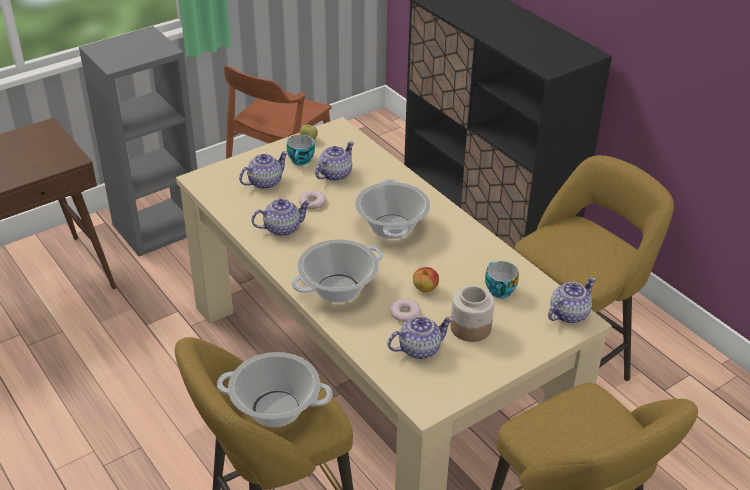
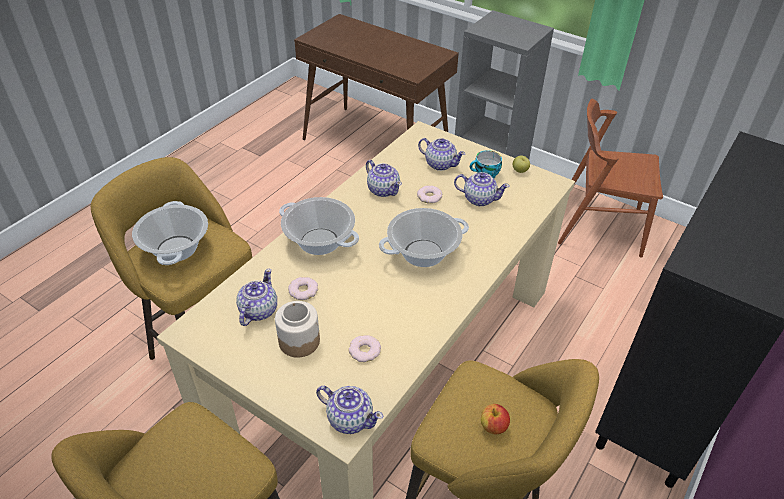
camera: 70 degrees right, 5 degrees up
(418, 349) = (258, 311): teapot -> teapot turned 120 degrees counterclockwise
(425, 289) = (343, 297): apple -> apple (493, 427)
(498, 290) = (364, 351): cup -> donut

